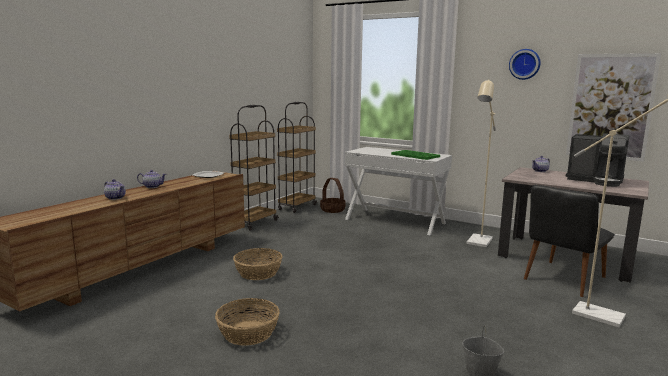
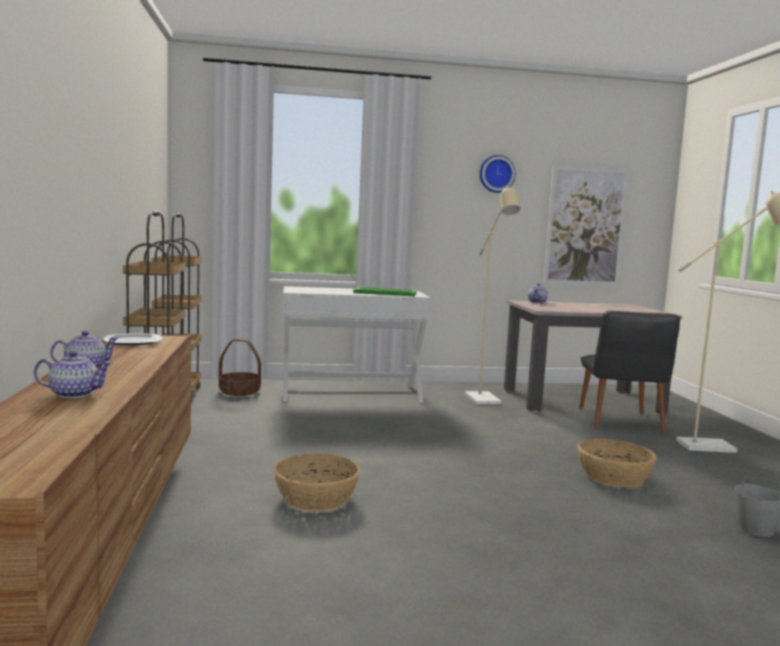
camera: 40 degrees left, 5 degrees down
(247, 333) = (481, 581): basket -> basket (614, 477)
(596, 180) = (606, 307): coffee machine -> none

